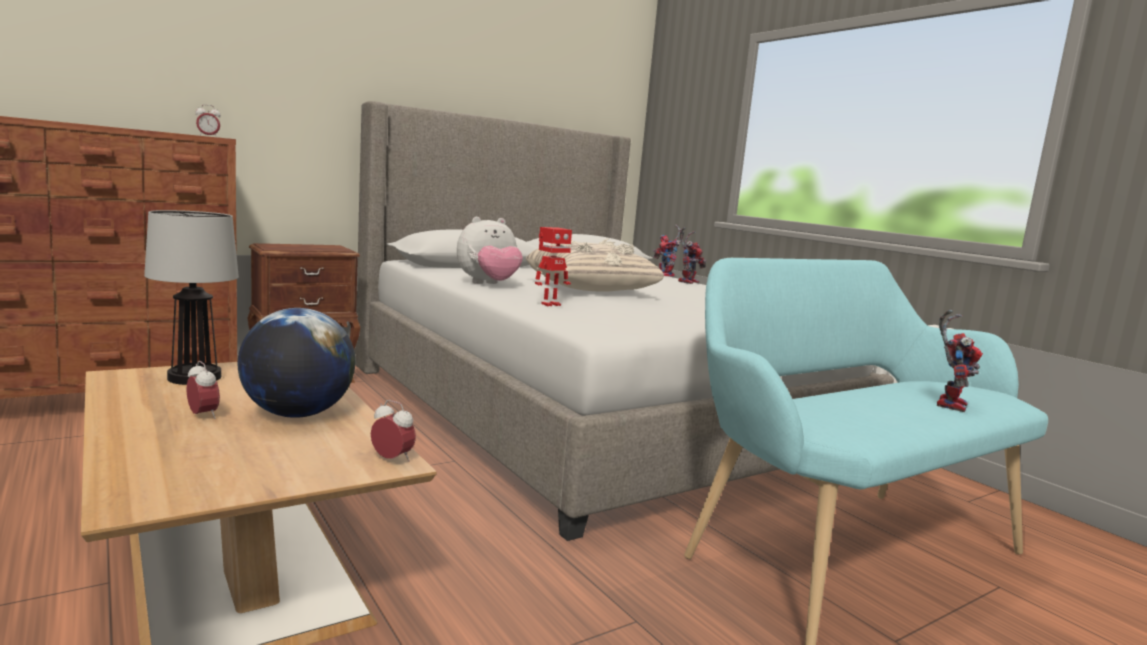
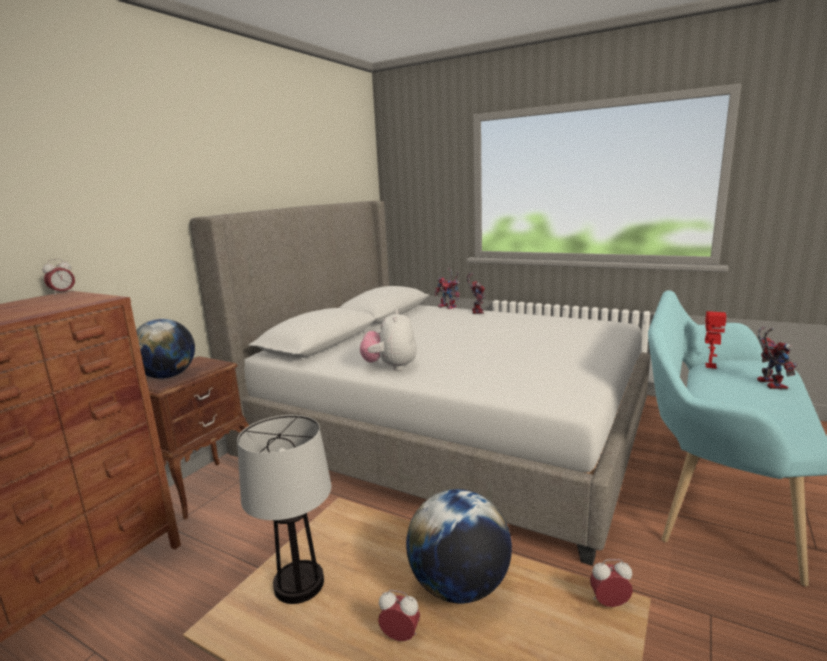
camera: 25 degrees left, 5 degrees up
(289, 246) = (168, 376): none -> globe
(488, 284) = (391, 367): plush toy -> plush toy turned 150 degrees clockwise
(550, 304) = (481, 379): toy robot -> toy robot (709, 366)
(590, 289) = (458, 347): beige pillow -> none

